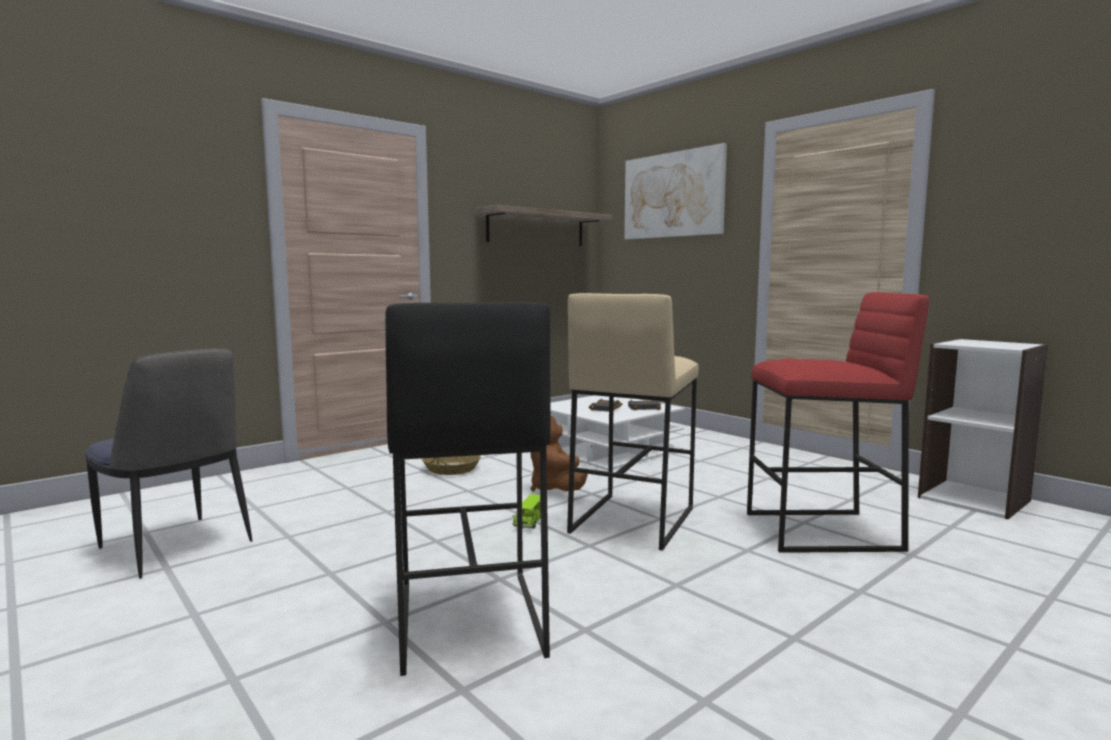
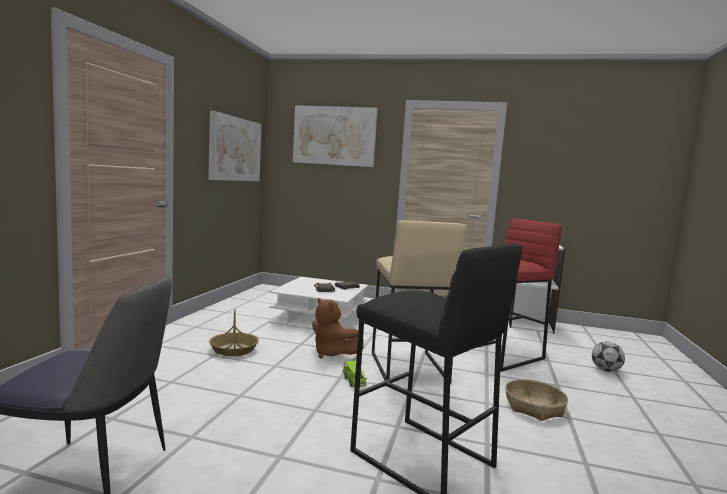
camera: 35 degrees left, 0 degrees up
(536, 228) = (235, 149): shelf -> picture
(752, 608) = (534, 407): none -> basket
(1027, 593) = (606, 370): none -> football

